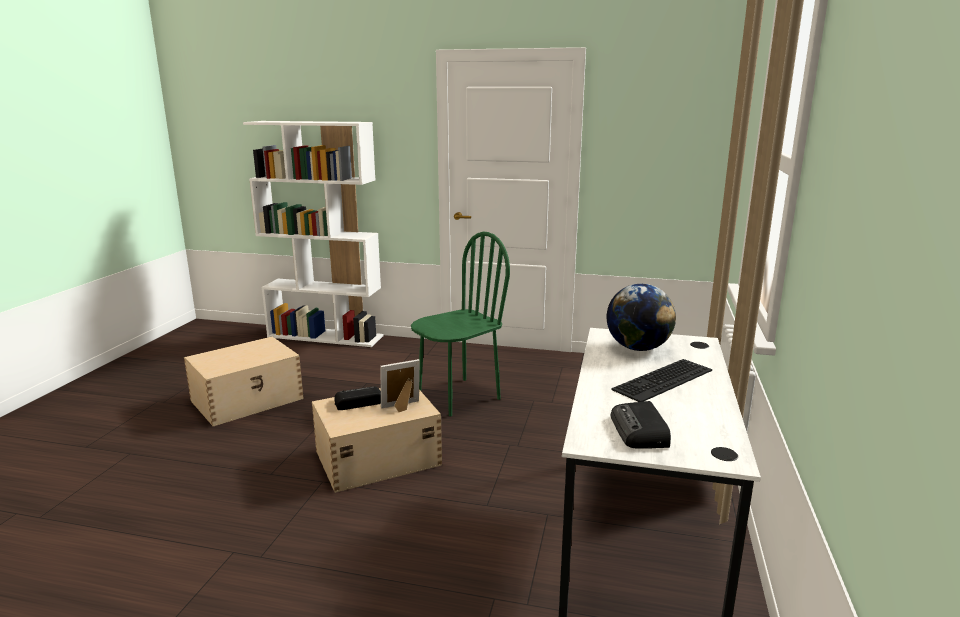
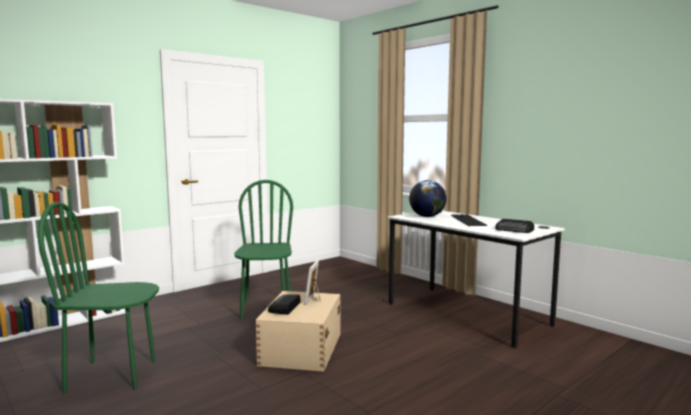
camera: 55 degrees left, 10 degrees down
(248, 399) = (112, 375): beige storage box -> green chair

